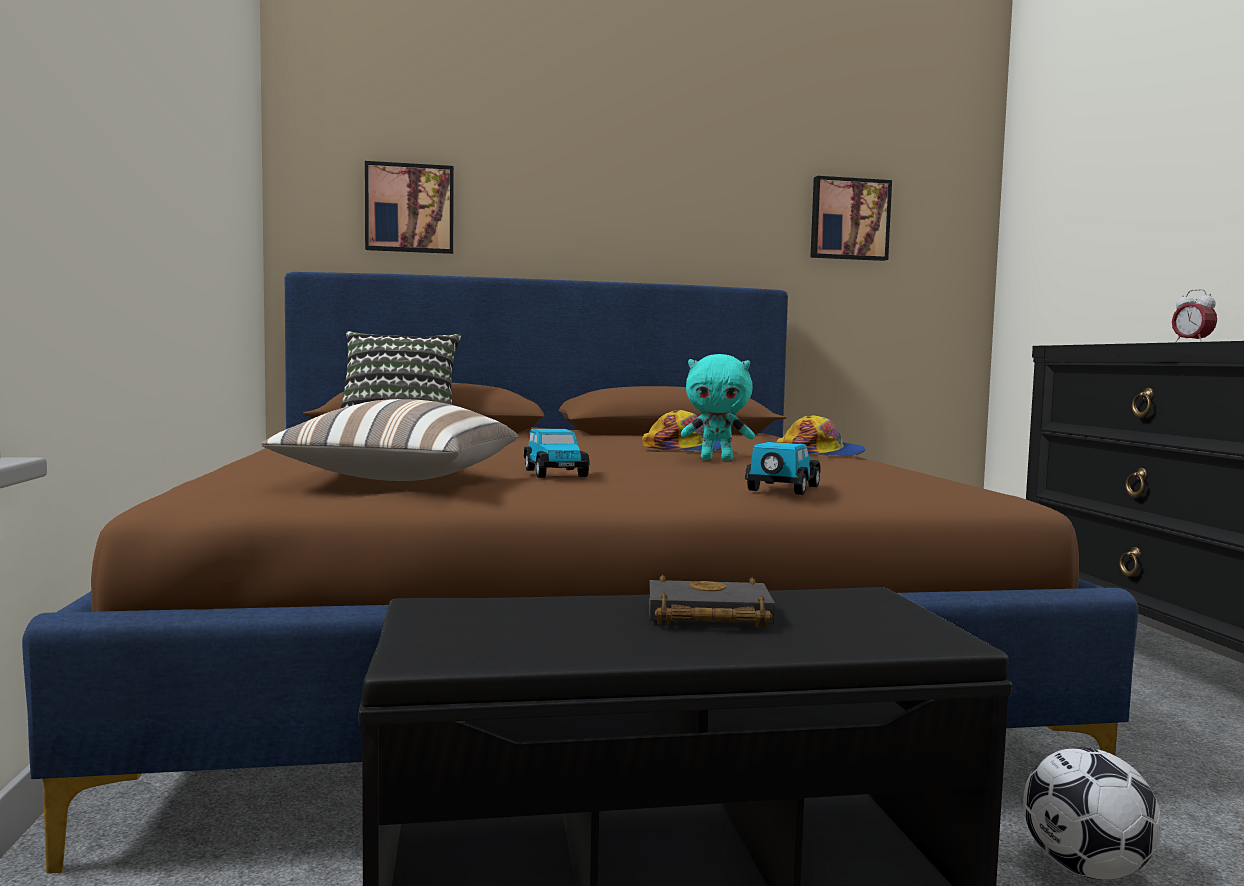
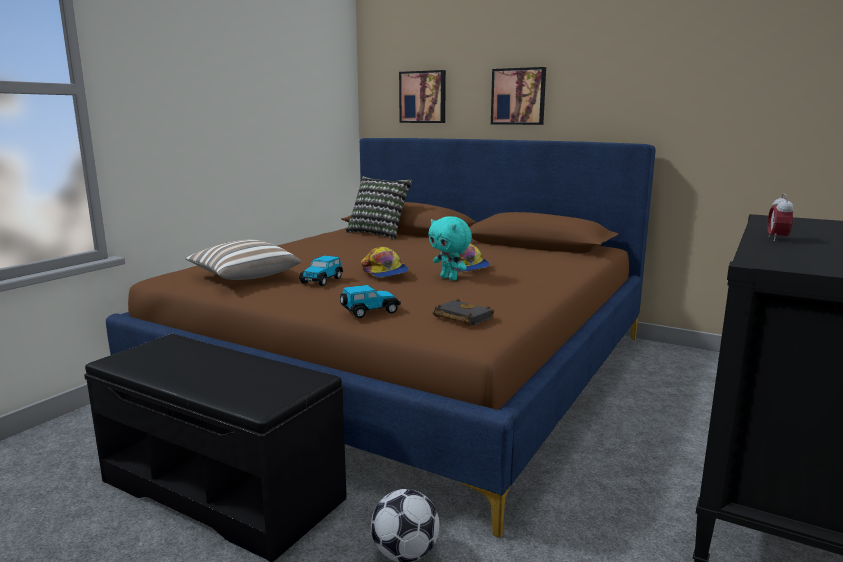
camera: 40 degrees right, 10 degrees up
(705, 616) = (223, 370): black book -> black book (460, 317)
(821, 453) = (544, 280): cap -> cap (385, 272)
(849, 219) = (724, 82): picture -> picture (518, 96)

